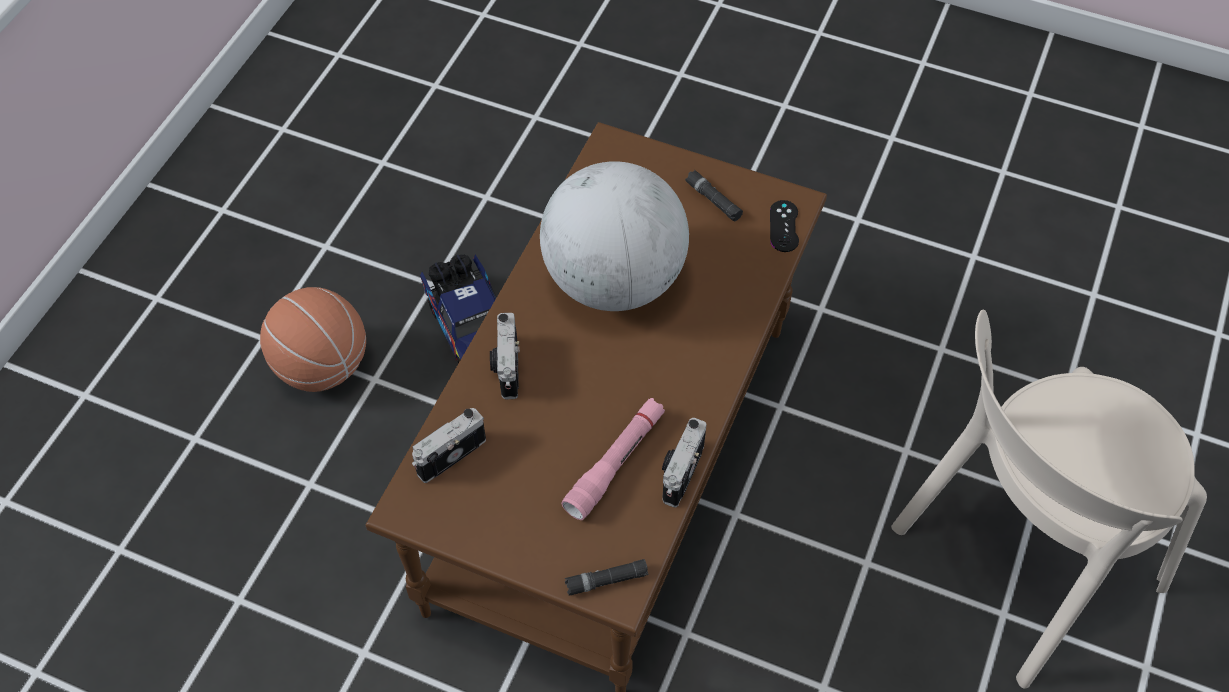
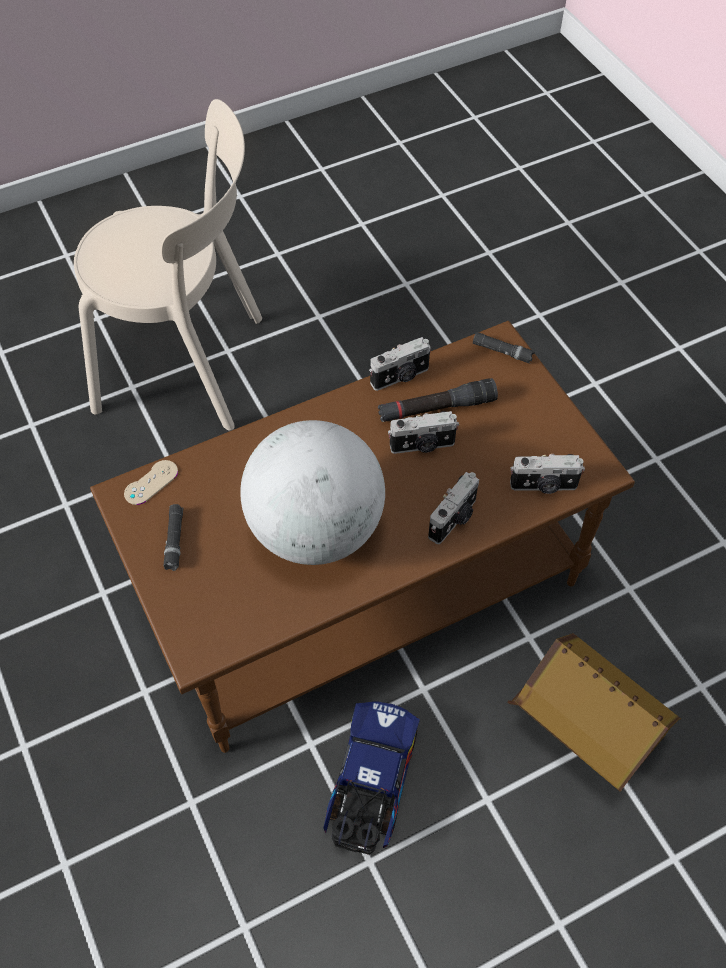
camera: 140 degrees left, 0 degrees up
(322, 366) = (523, 849): basketball -> none
(326, 486) = (585, 730): none -> toy house
(594, 415) = (422, 446): none -> camera
(615, 463) = (436, 408): pink flashlight -> black flashlight
(784, 226) = (151, 482): black game controller -> beige game controller

